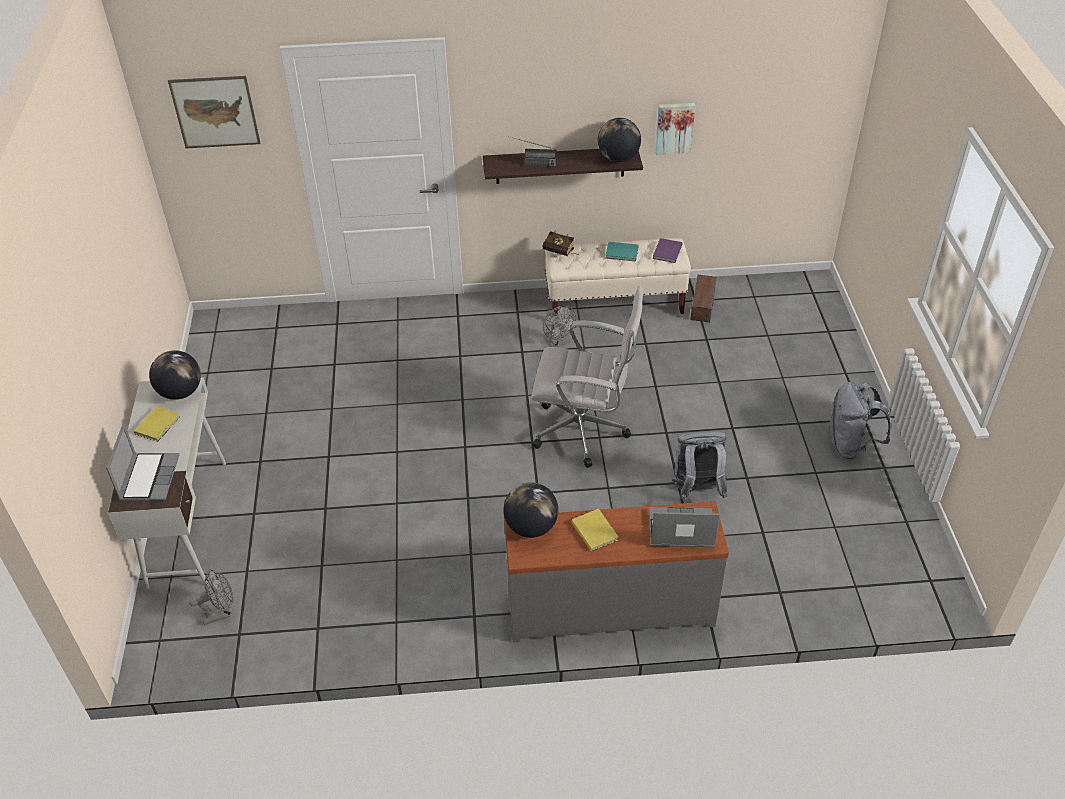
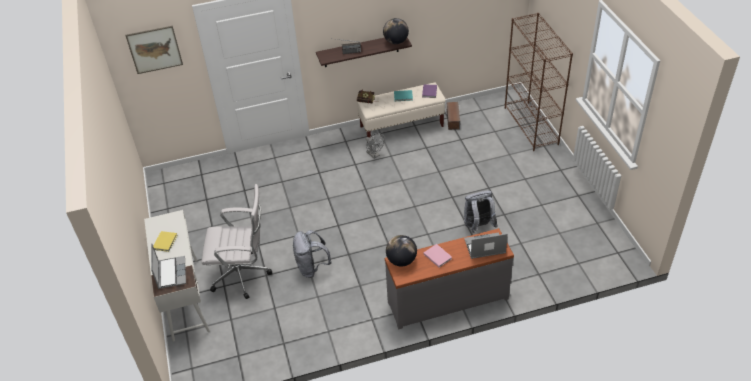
camera: 10 degrees left, 0 degrees up
(180, 392) = (172, 220): globe -> none
(220, 613) = (223, 346): grey fan -> none
(585, 432) = (405, 204): white office chair -> white office chair (243, 275)
(594, 530) = (437, 256): yellow book -> pink book
(674, 127) = (425, 19): picture -> none
(832, 336) = (531, 126): none -> brown bookcase
(851, 445) = (557, 186): grey backpack -> grey backpack (312, 268)

